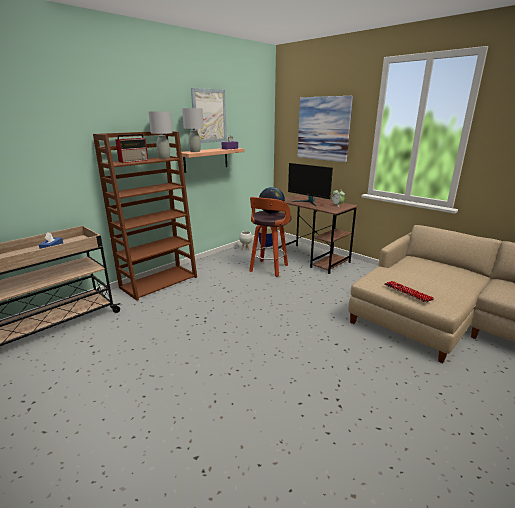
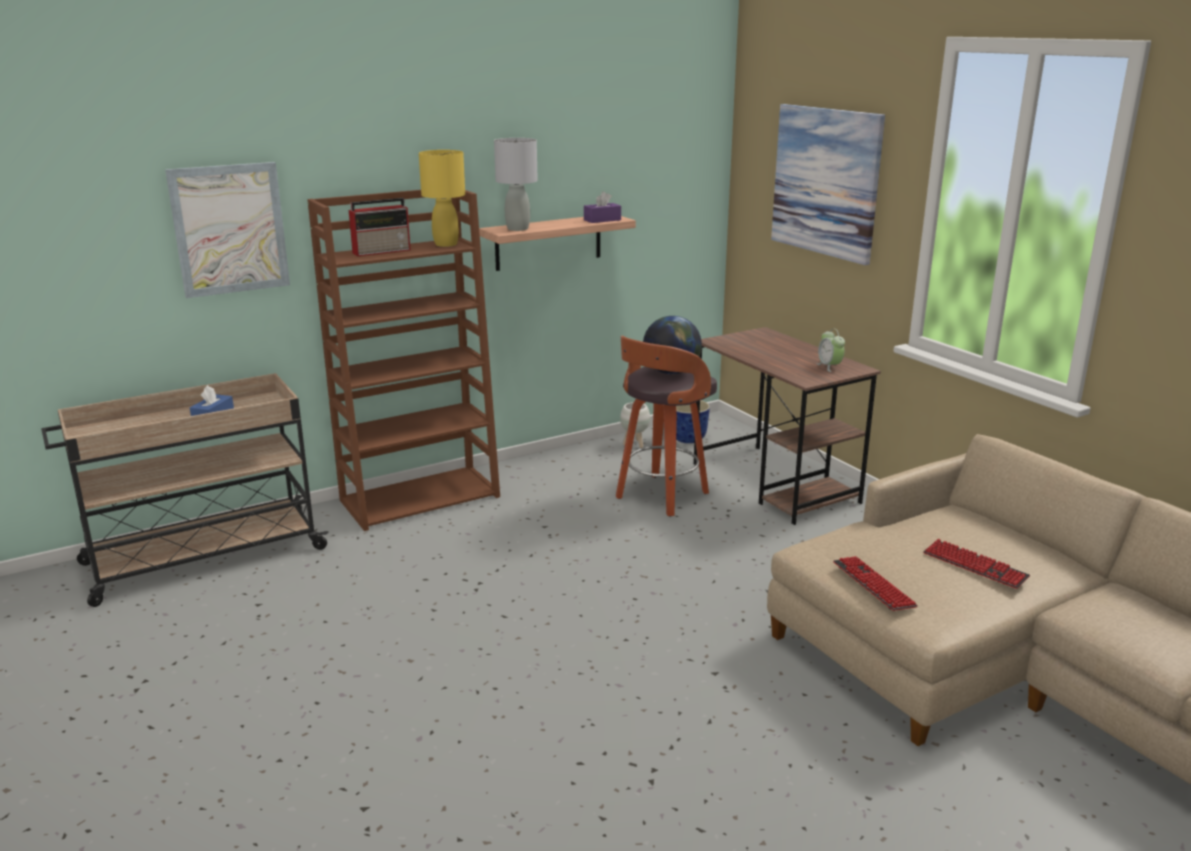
camera: 15 degrees right, 0 degrees up
(164, 158) = (446, 244): grey table lamp -> yellow table lamp
(209, 116) = (560, 149): picture -> picture (230, 229)
(308, 202) = (769, 352): monitor -> none
(442, 278) = (974, 565): none -> keyboard

